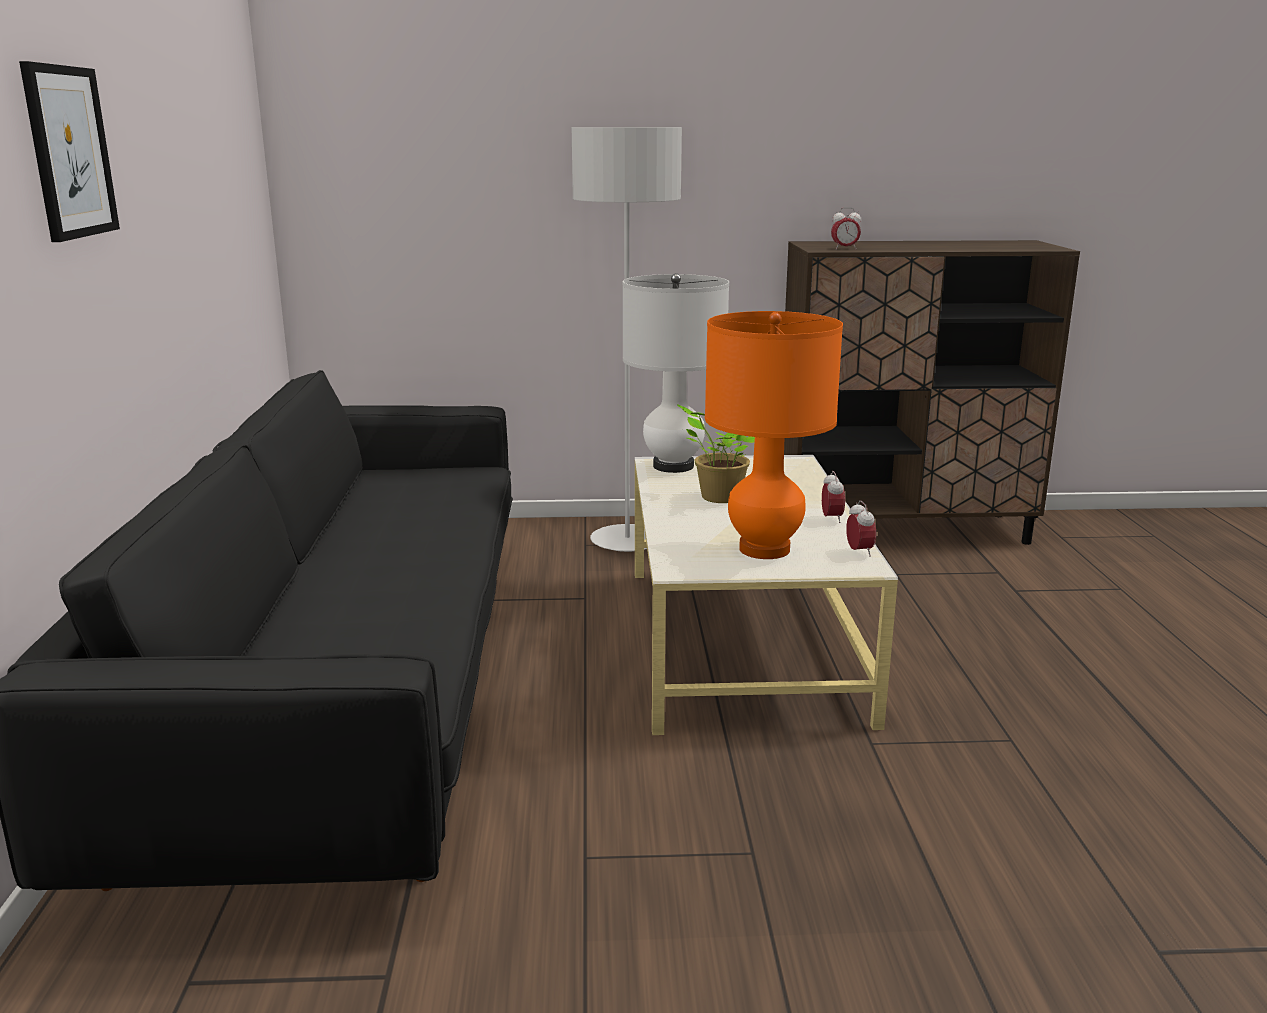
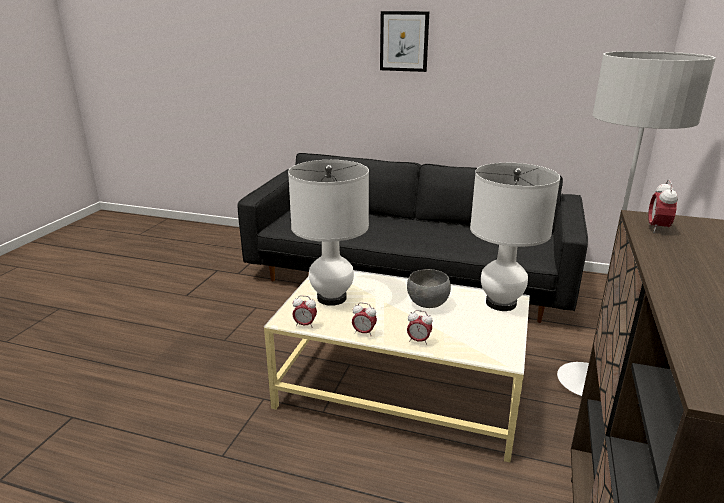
camera: 110 degrees right, 5 degrees up
(717, 497) = (427, 304): potted plant -> grey bowl
(764, 550) = (331, 298): orange table lamp -> white table lamp
(812, 493) = (418, 341): none -> alarm clock

